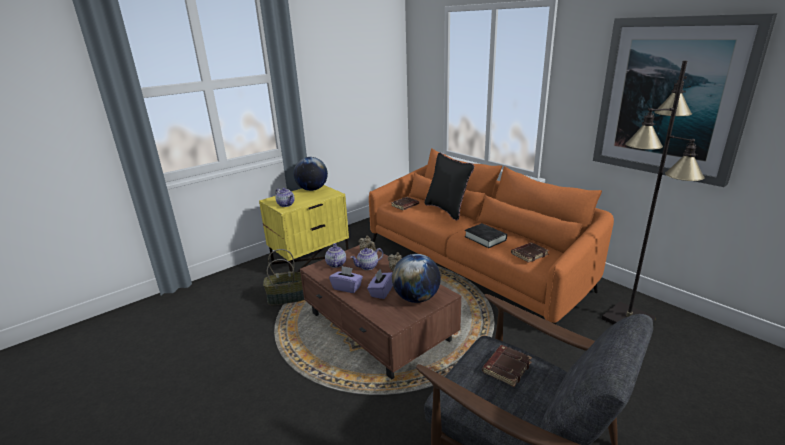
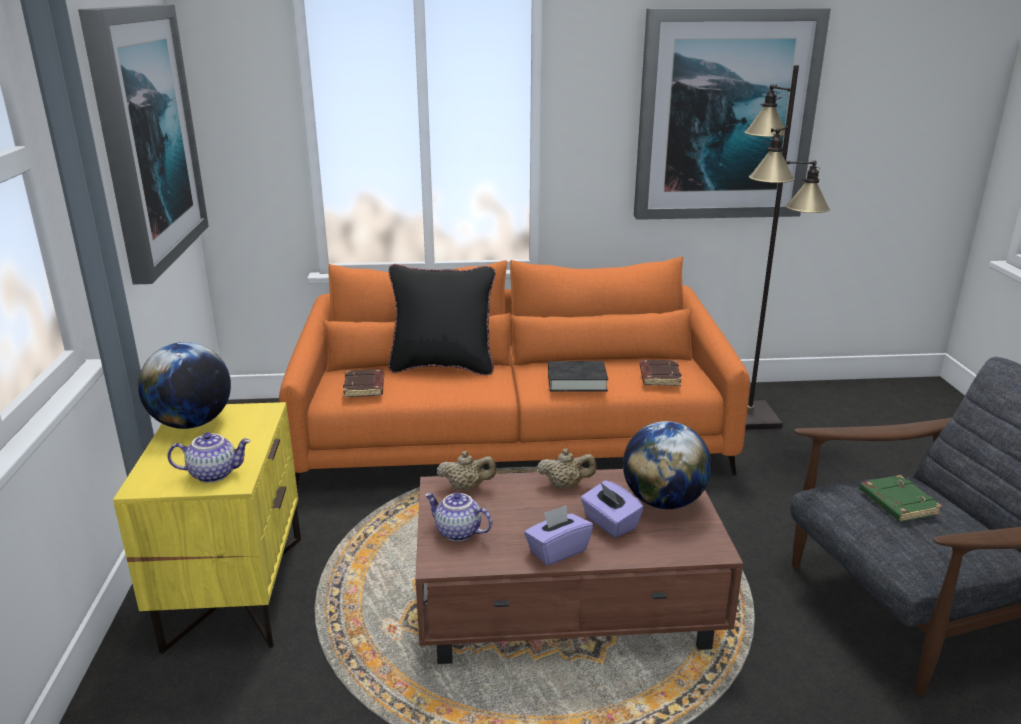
camera: 55 degrees left, 0 degrees up
(287, 297) = (334, 680): basket -> none
(364, 78) = (145, 136): none -> picture
(367, 267) = (512, 505): teapot -> none
(506, 367) = (896, 503): brown book -> green book

